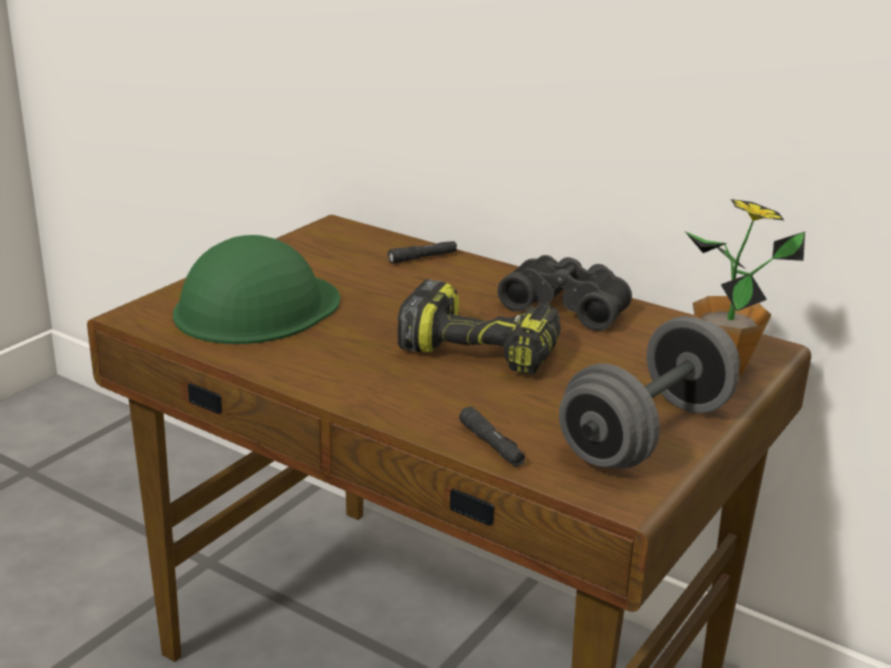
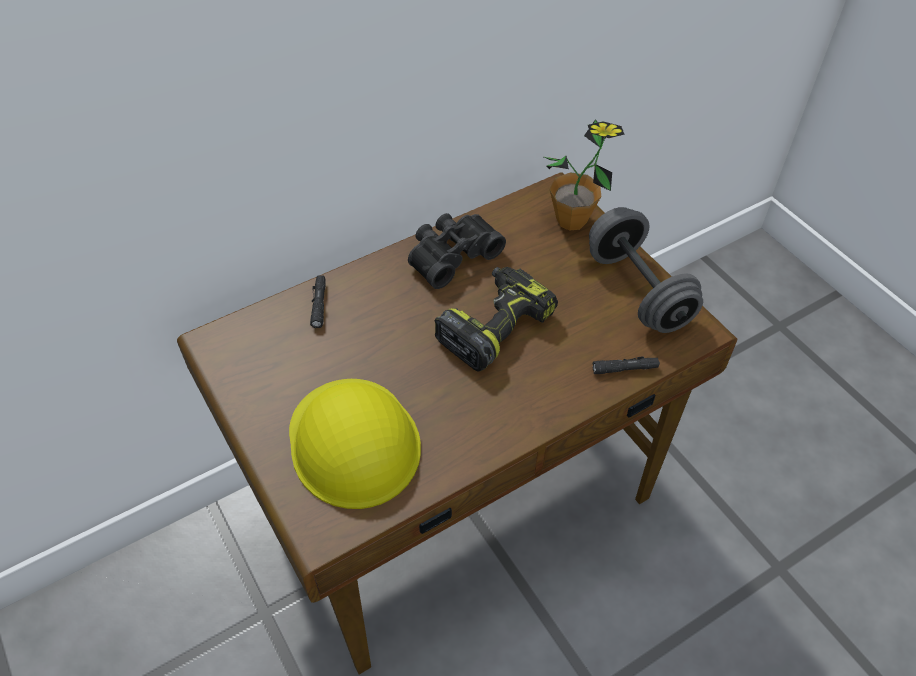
camera: 65 degrees left, 25 degrees up
(256, 307) = (354, 442): green hard hat -> yellow hard hat

